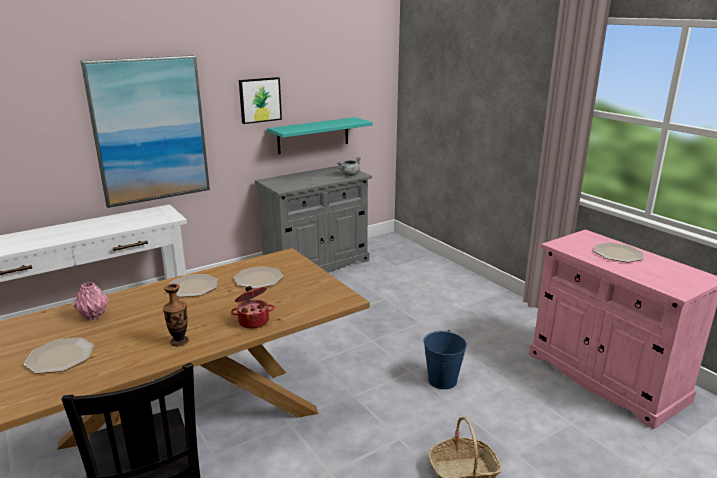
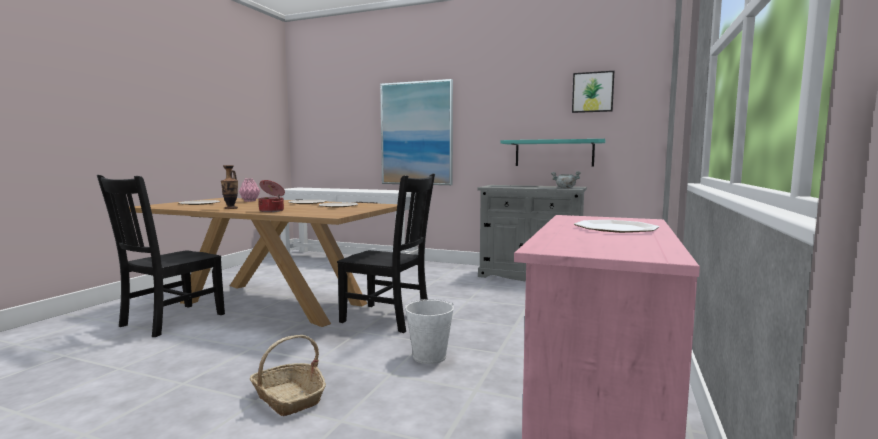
camera: 55 degrees right, 15 degrees down
(259, 100) = (502, 116): picture -> picture (592, 92)
(338, 370) = (388, 318): none -> black chair
(442, 380) = (429, 356): blue bucket -> white bucket

